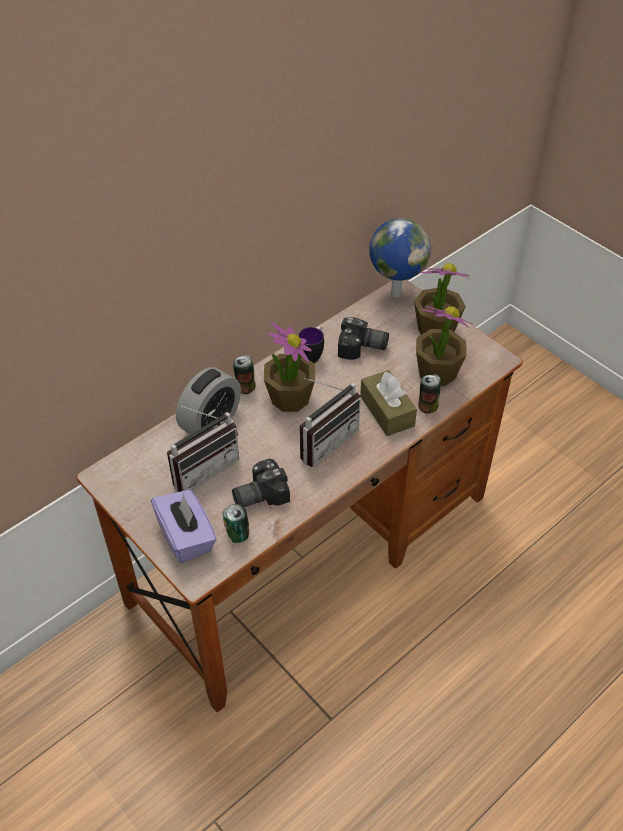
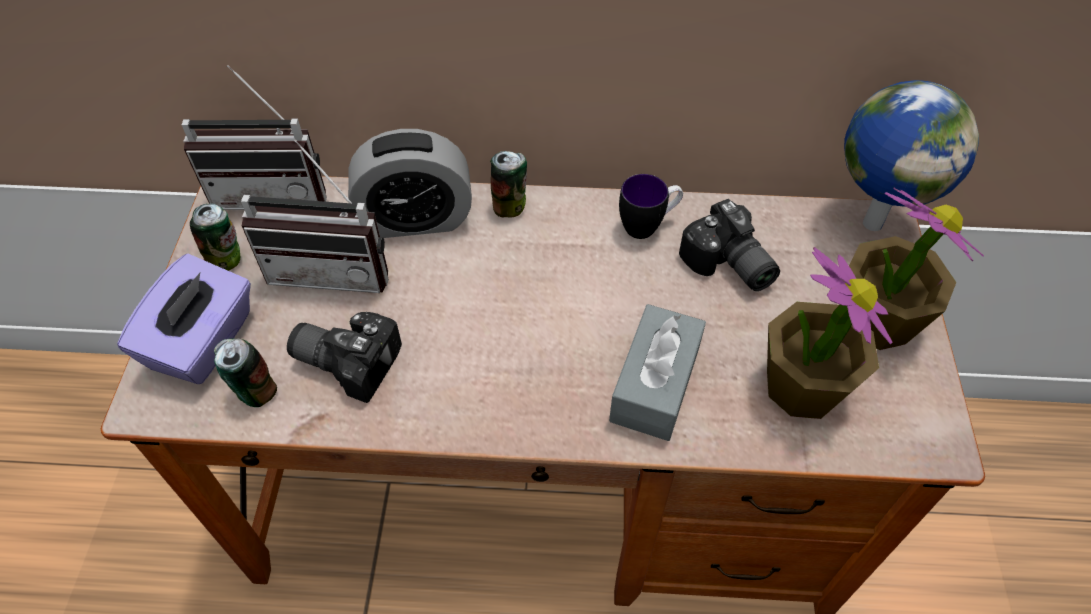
camera: 45 degrees right, 5 degrees up
(289, 398) = (545, 262): potted plant -> none
(324, 439) = (518, 354): radio -> radio (274, 192)
(387, 411) = (655, 384): brown tissue box -> grey tissue box
(428, 406) = (727, 426): can -> can (227, 259)

